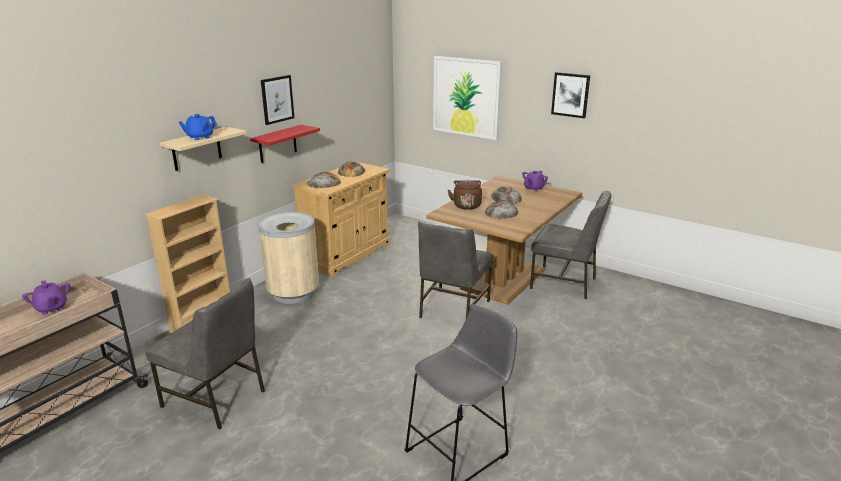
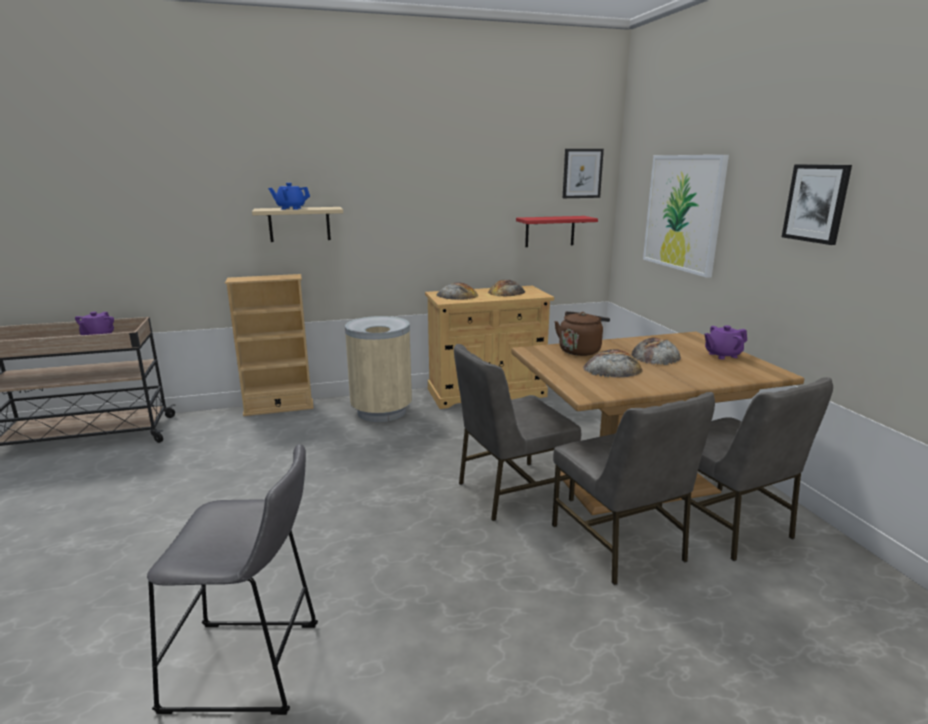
camera: 40 degrees right, 5 degrees down
(216, 398) = (178, 475): grey chair -> grey chair (619, 543)
(277, 99) = (416, 188): picture -> picture (582, 173)
(277, 144) = (412, 240): red shelf -> red shelf (550, 231)

